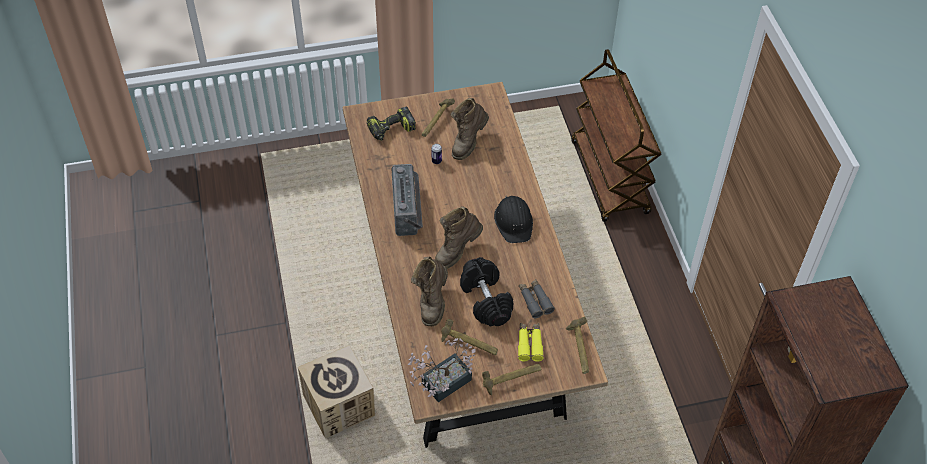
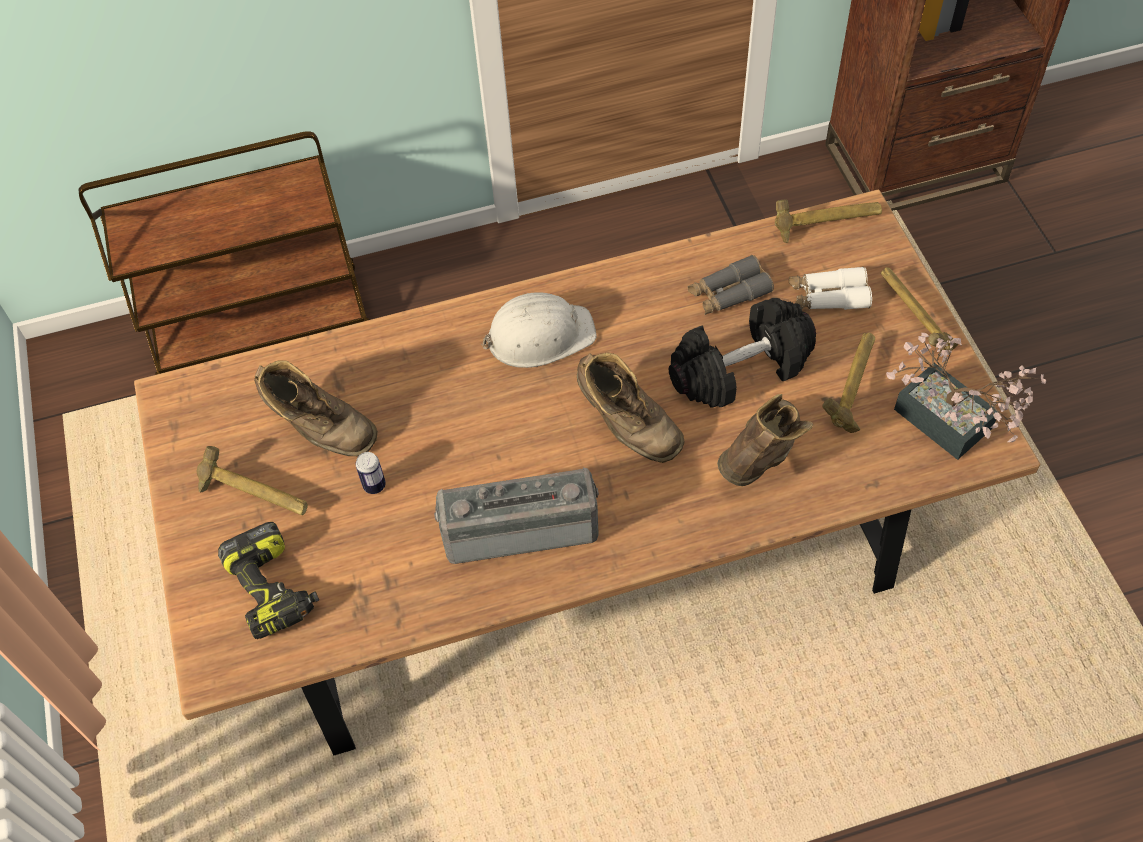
camera: 90 degrees left, 5 degrees up
(339, 406) = (835, 754): cardboard box -> none
(432, 302) = (761, 459): brown boot -> brown boot turned 60 degrees counterclockwise
(514, 222) = (539, 335): black hard hat -> white hard hat
(529, 344) = (828, 297): yellow binoculars -> white binoculars

